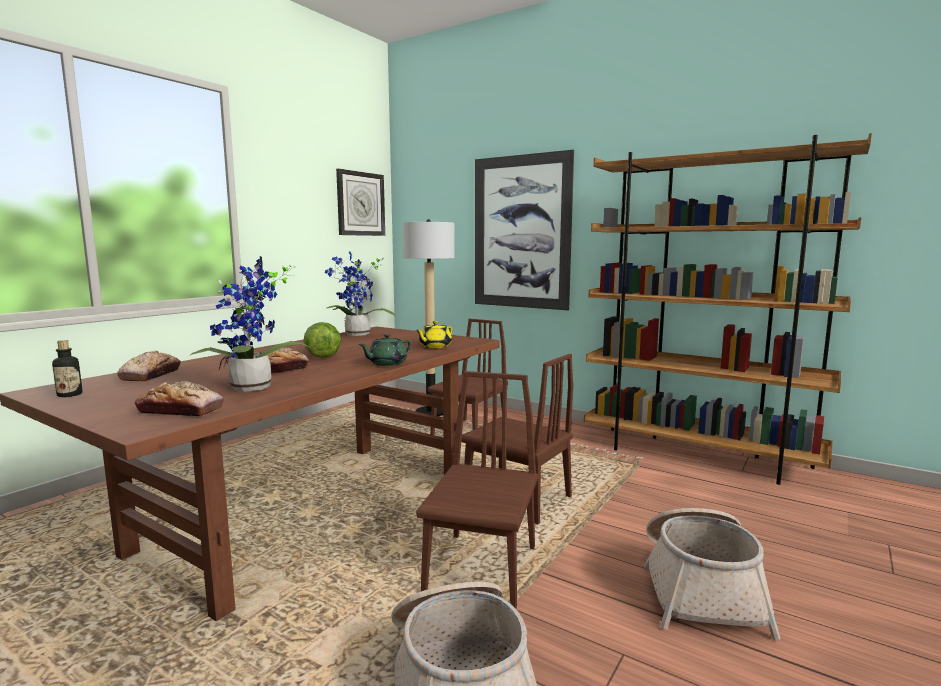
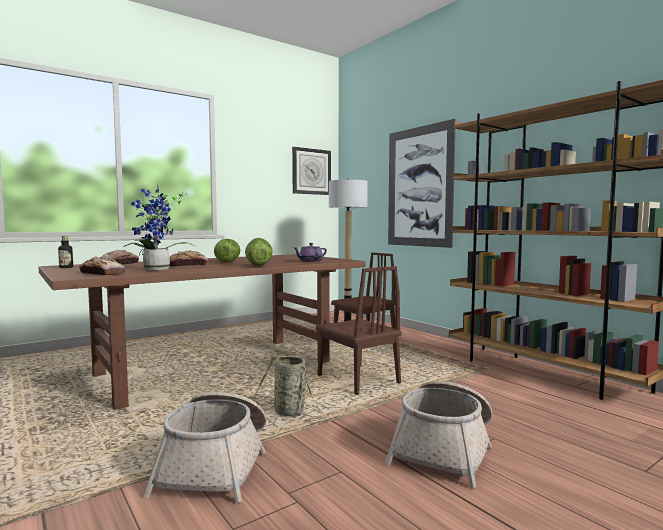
camera: 20 degrees right, 5 degrees down
(356, 335) = (273, 256): potted plant -> none
(386, 363) = (258, 265): green teapot -> lettuce
(434, 346) = (310, 261): yellow teapot -> purple teapot
(481, 569) = (291, 412): brown chair -> basket

